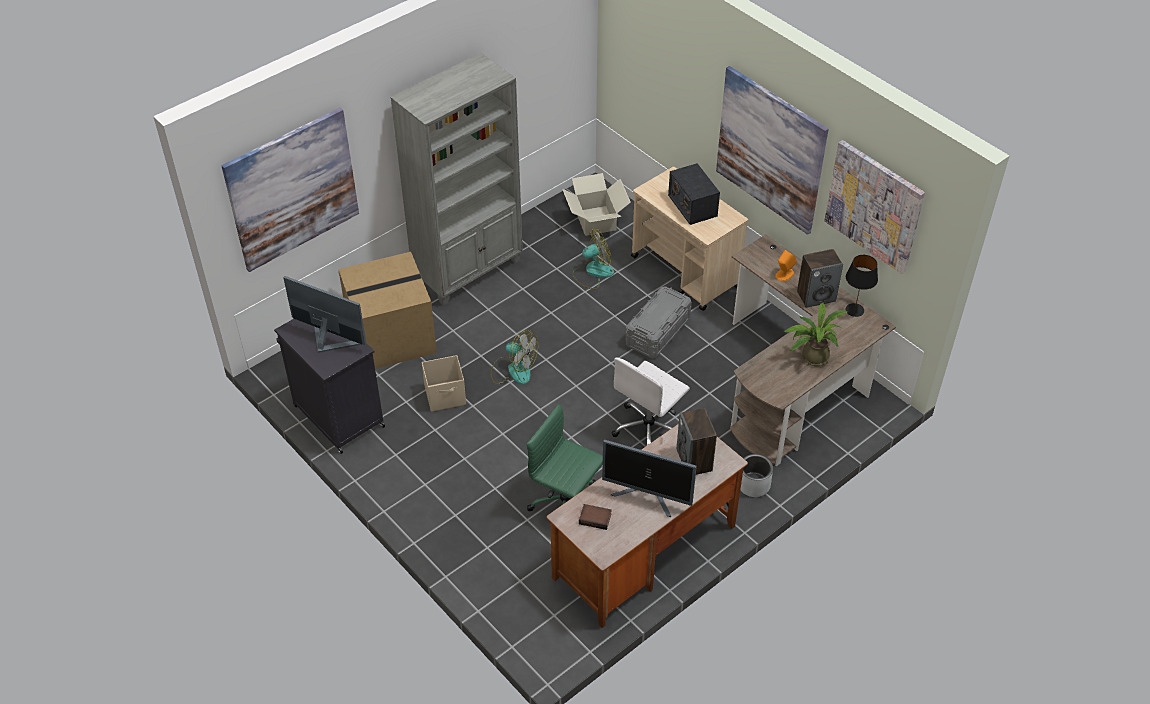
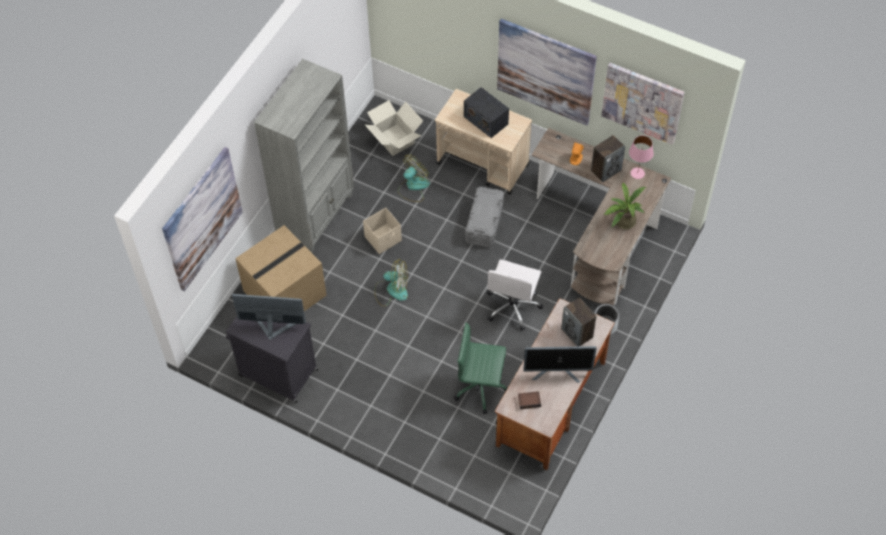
camera: 20 degrees left, 10 degrees up
(446, 396) = (351, 329): beige storage box -> beige storage box (383, 239)
(854, 309) = (637, 173): black table lamp -> pink table lamp

